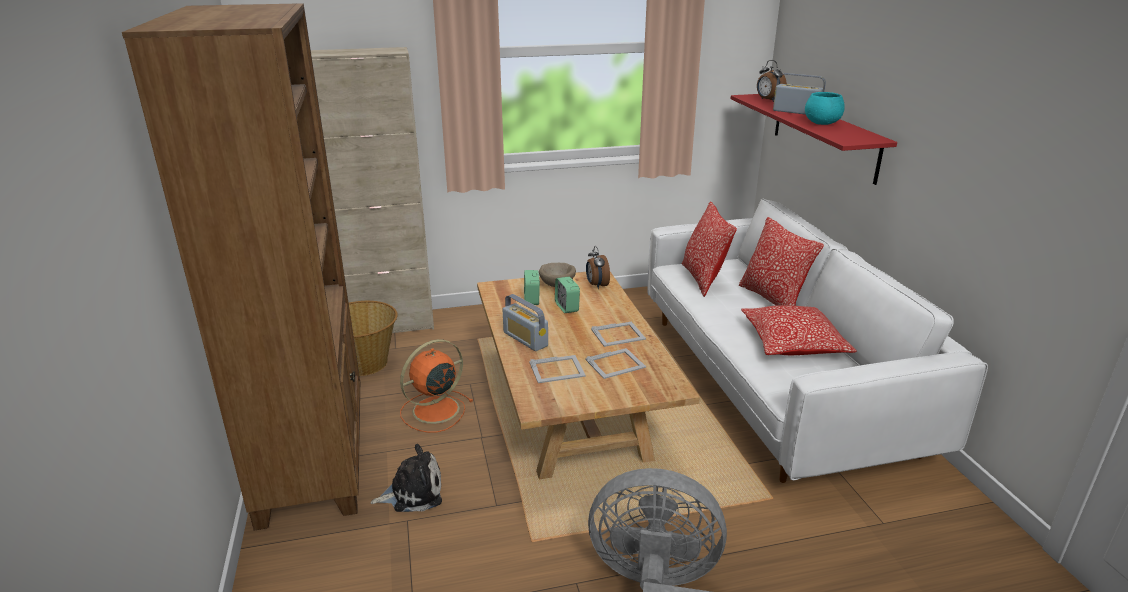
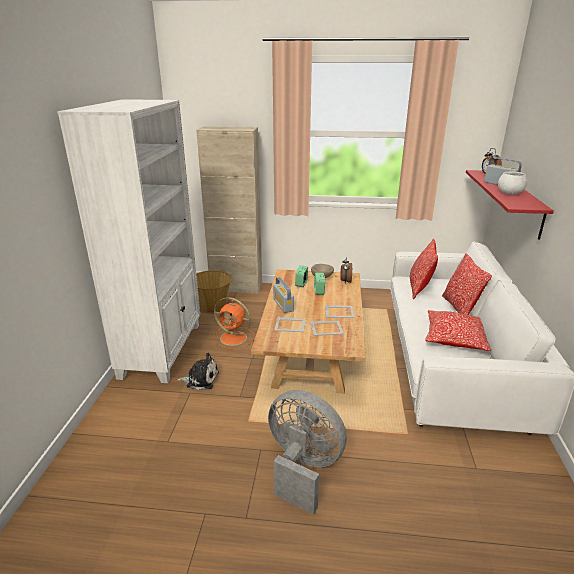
camera: 20 degrees right, 0 degrees up
(315, 457) = (162, 349): brown bookcase -> white bookcase
(434, 411) = (234, 338): orange fan -> orange fan turned 135 degrees counterclockwise
(822, 123) = (510, 193): turquoise bowl -> white bowl

